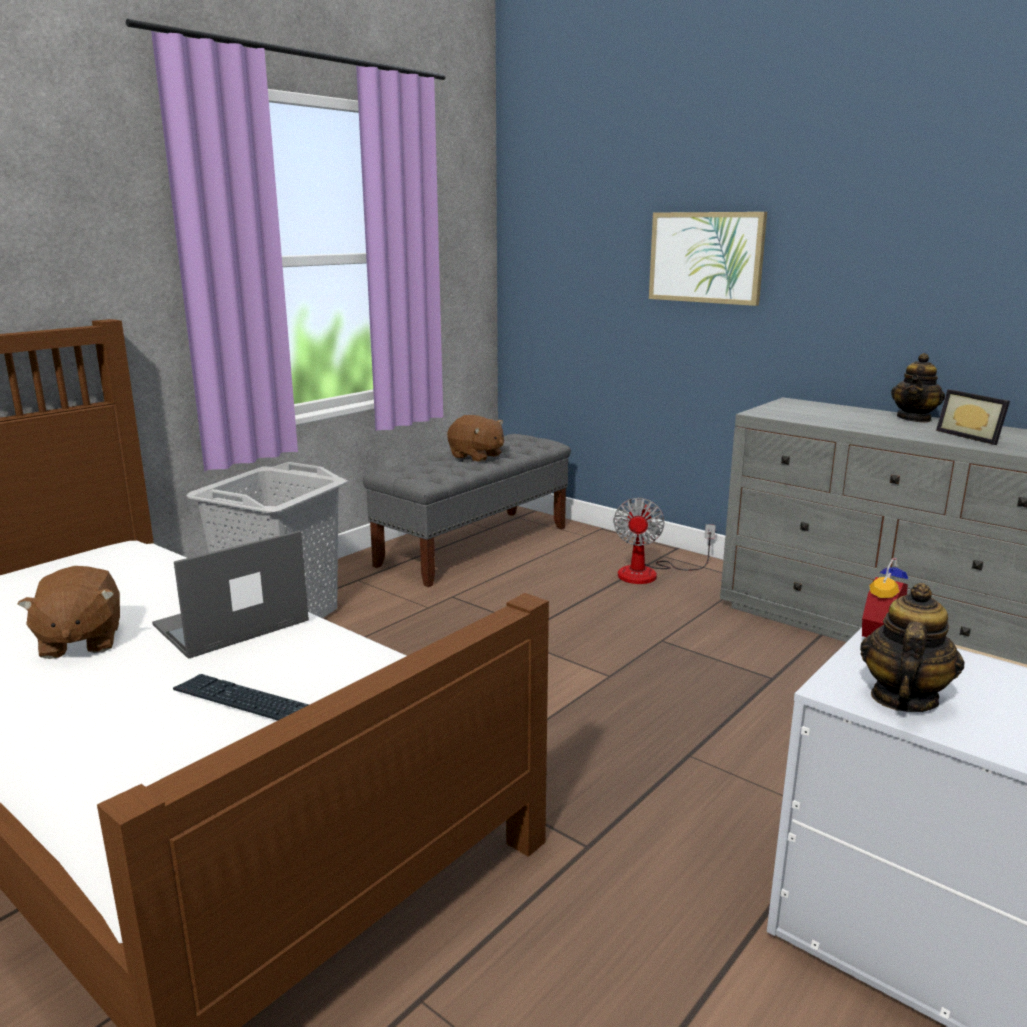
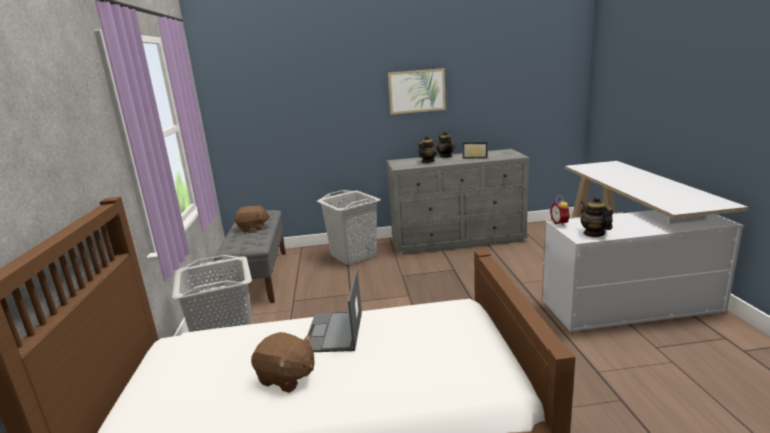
camera: 45 degrees left, 0 degrees up
(242, 701) = (415, 347): keyboard -> none
(650, 573) = (354, 255): fan -> grey laundry basket
(706, 257) = (336, 104): picture -> picture (416, 91)
(844, 418) = (427, 161): none -> teapot

